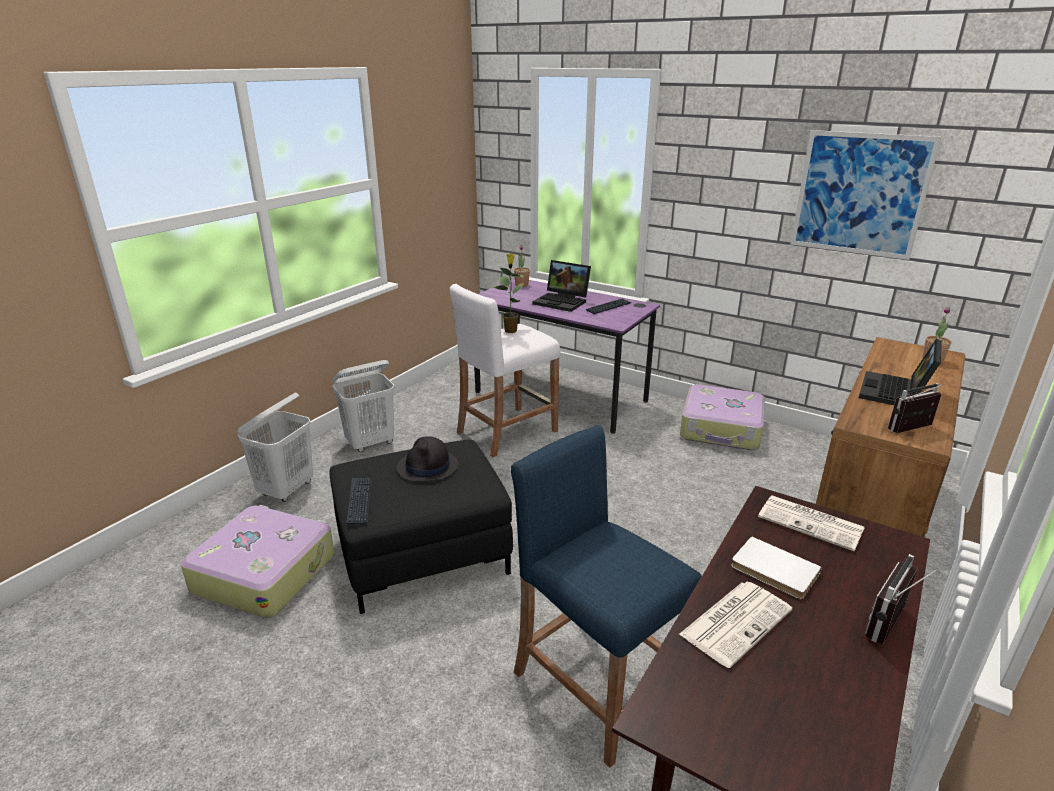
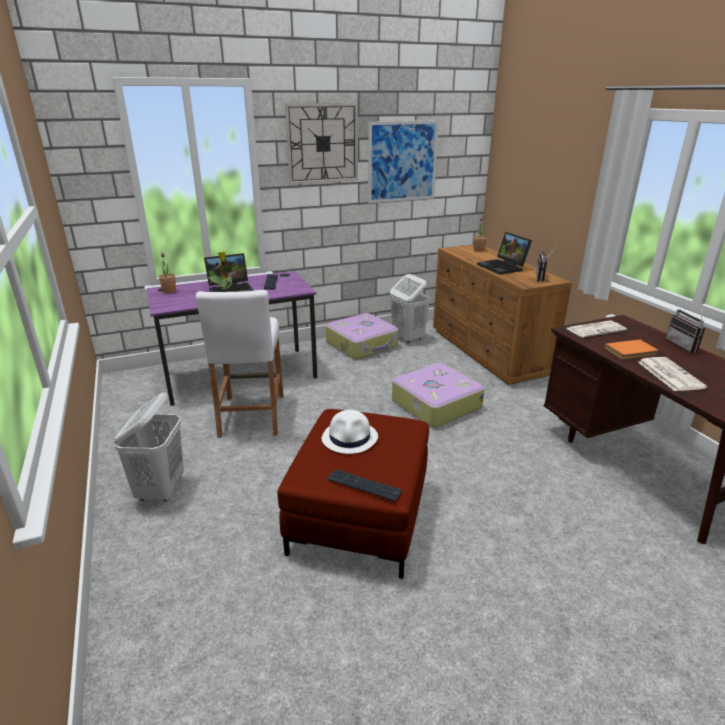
camera: 55 degrees left, 0 degrees up
(265, 572) = (285, 629): suitcase -> suitcase (435, 404)
(287, 490) = (162, 573): white laundry basket -> white laundry basket (407, 338)
(424, 552) = (359, 515): black ottoman -> red ottoman
(428, 467) = (350, 438): black hat -> white hat
(596, 686) = (551, 492): blue stool -> none
(737, 154) = (322, 143): none -> wall clock
(773, 571) = (631, 352): white book -> orange book

